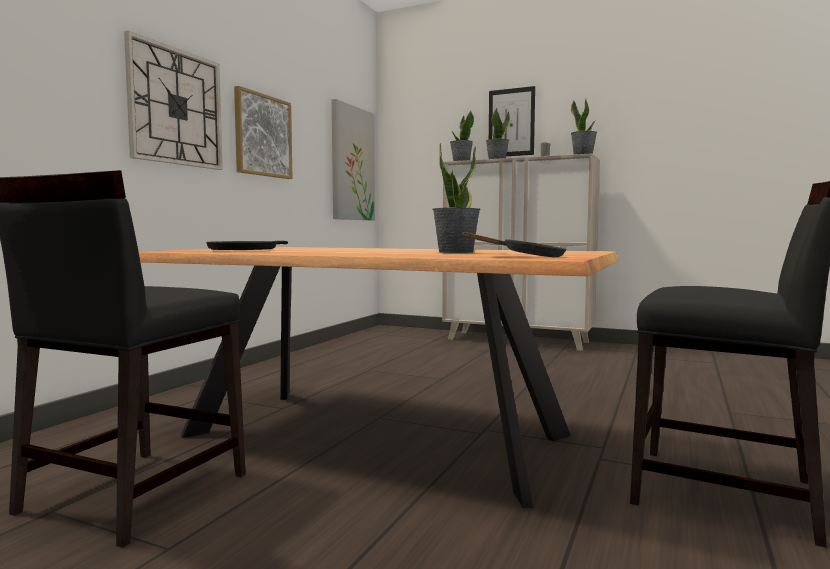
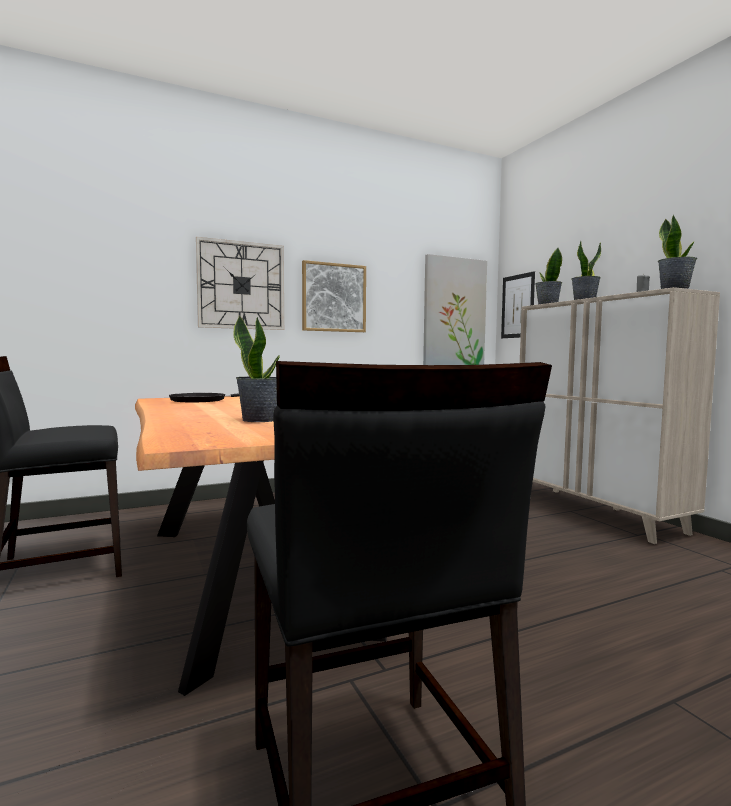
camera: 40 degrees right, 0 degrees up
(511, 122) = (617, 253): picture -> picture (517, 306)
(526, 257) = (197, 437): black frying pan -> none

